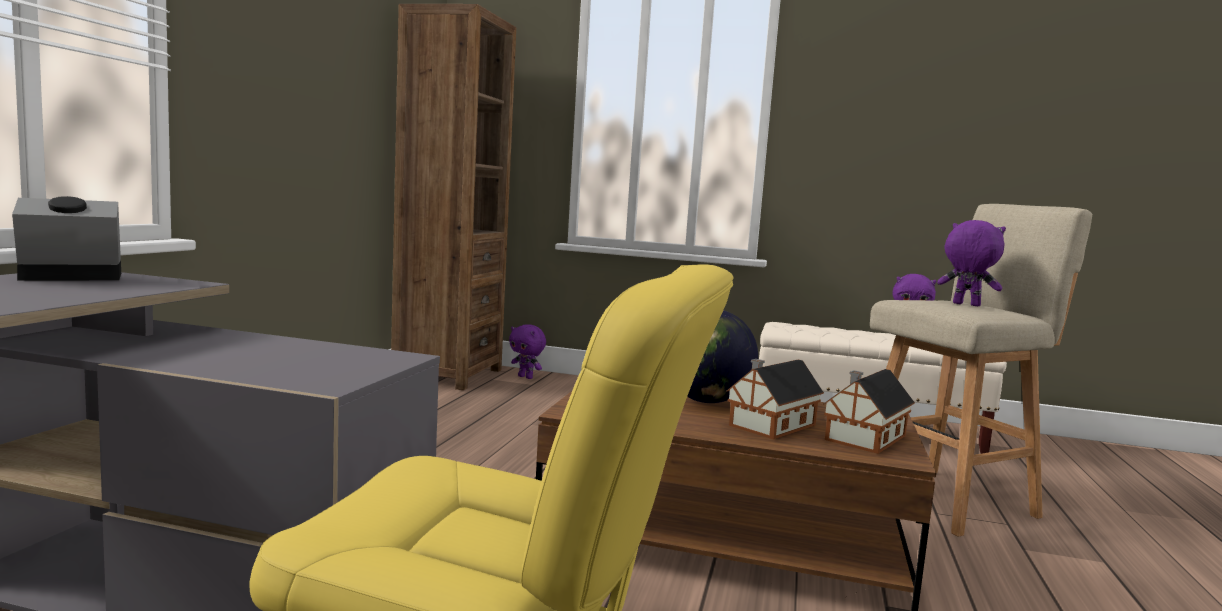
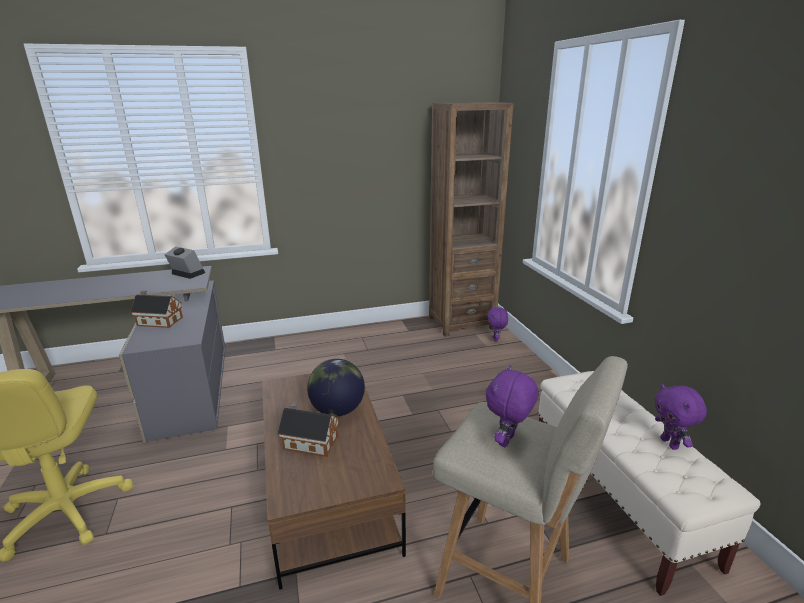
camera: 60 degrees right, 15 degrees up
(863, 438) = (315, 480): toy house -> toy house (158, 321)
(965, 304) = (507, 441): purple plush toy -> purple plush toy turned 150 degrees counterclockwise

